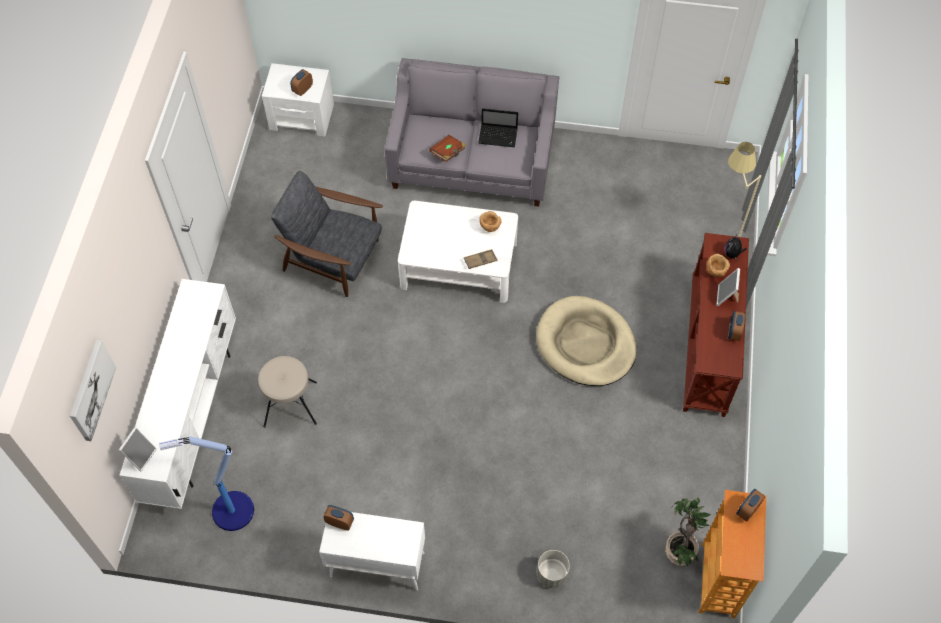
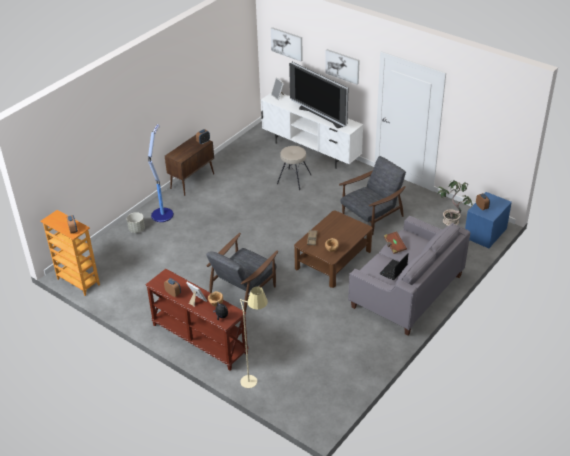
camera: 120 degrees right, 20 degrees down
(136, 267) = (342, 66): none -> picture
(185, 351) = (321, 116): none -> television
(231, 511) = (255, 150): floor lamp -> floor lamp (162, 214)
(302, 116) = (485, 233): white nightstand -> blue nightstand
(376, 565) = (192, 181): white cabinet -> brown cabinet
(459, 264) = (333, 259): white coffee table -> brown coffee table
(585, 344) = (243, 289): beige dog bed -> grey armchair
(678, 550) = (105, 275): potted plant -> potted plant (451, 221)

